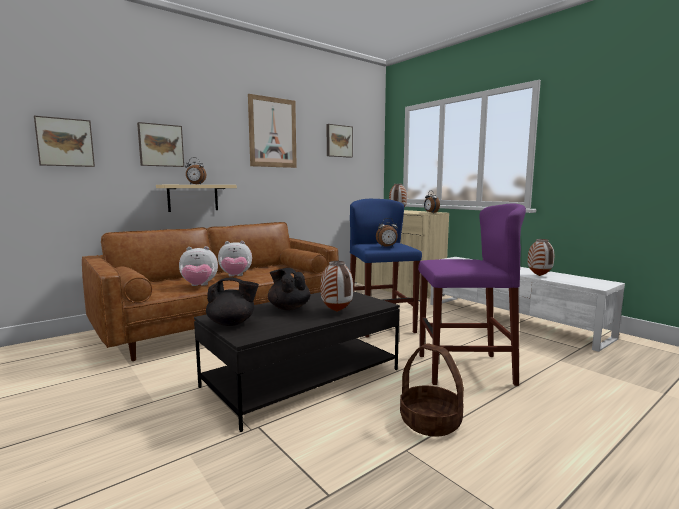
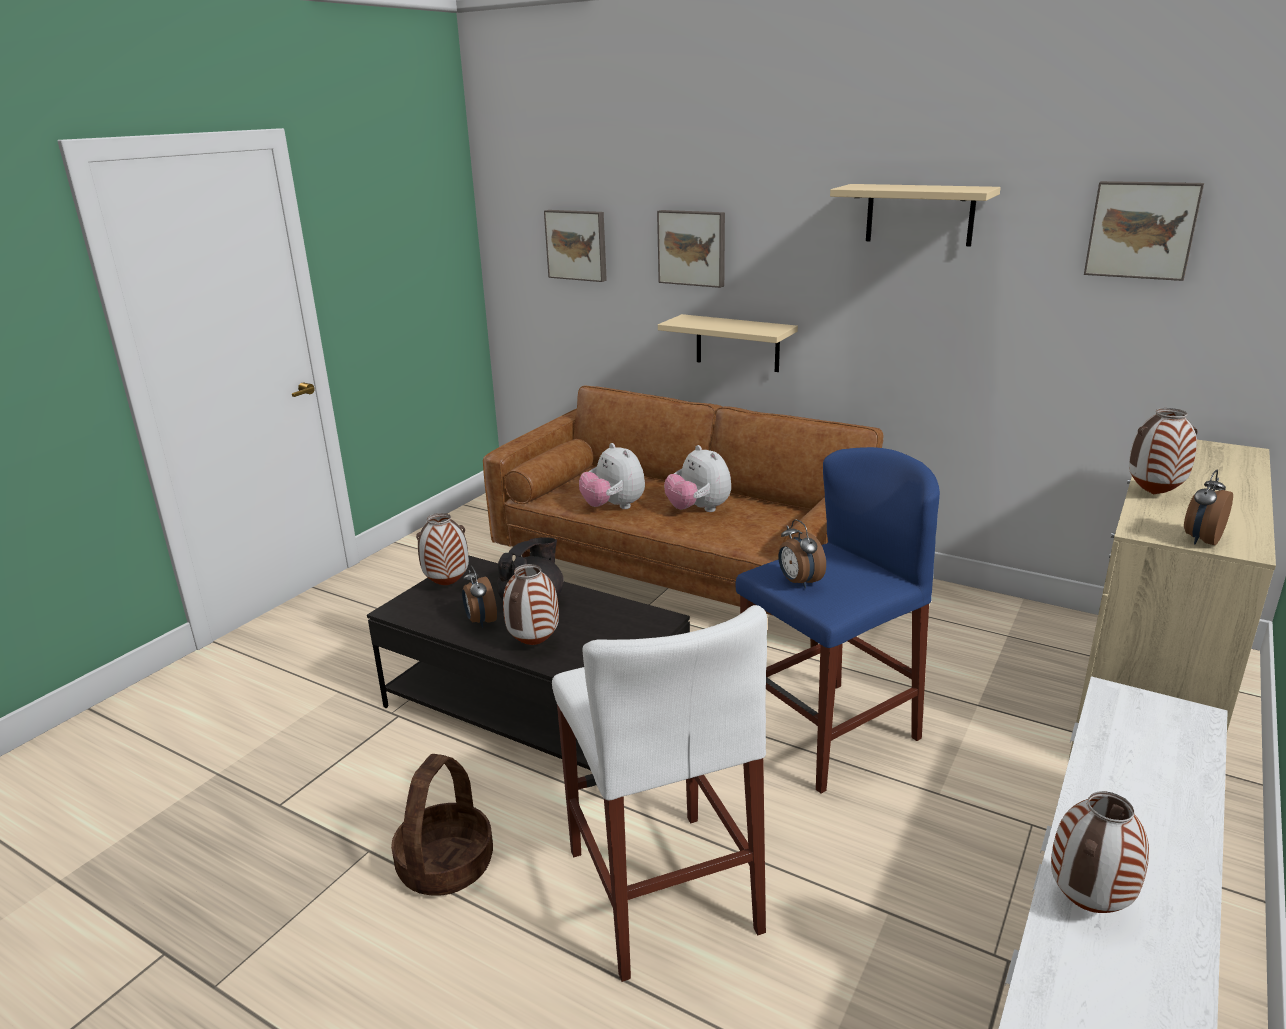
camera: 70 degrees right, 15 degrees up
(195, 184) = (716, 326): alarm clock -> alarm clock (480, 621)
(232, 323) = (447, 585): black teapot -> vase
(272, 132) = (919, 214): picture -> beige shelf
(464, 369) = (662, 890): purple stool -> white stool

